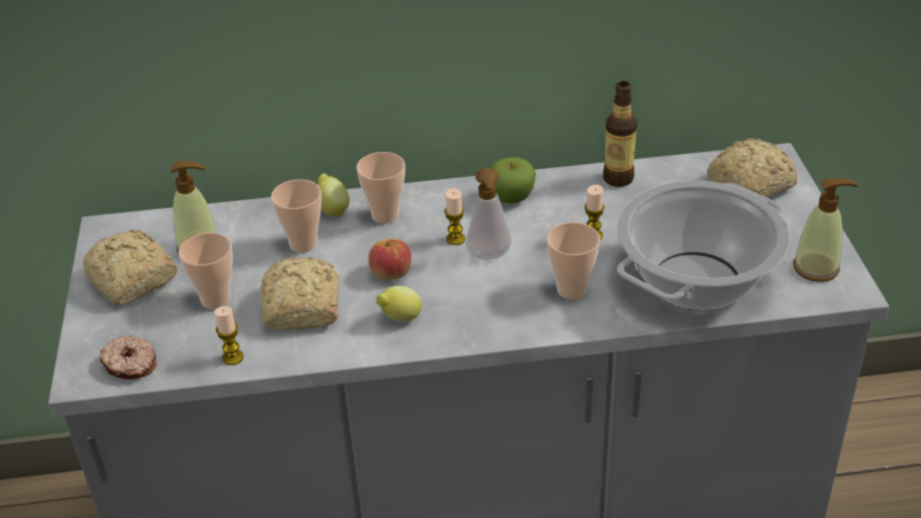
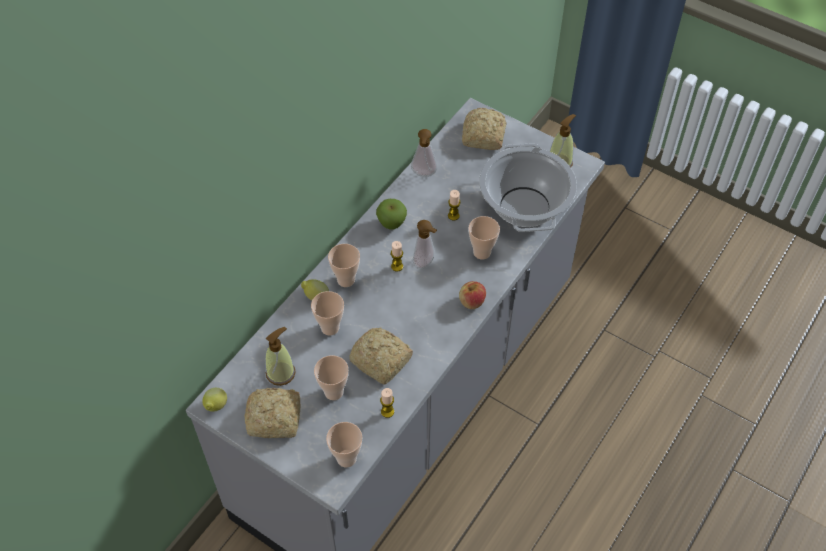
camera: 50 degrees left, 15 degrees up
(130, 365) = (346, 458): donut -> cup
(390, 273) = (394, 309): apple -> apple (471, 302)
(400, 319) = (431, 328): lemon -> lemon (216, 407)
(618, 179) = (423, 175): bottle -> soap dispenser

